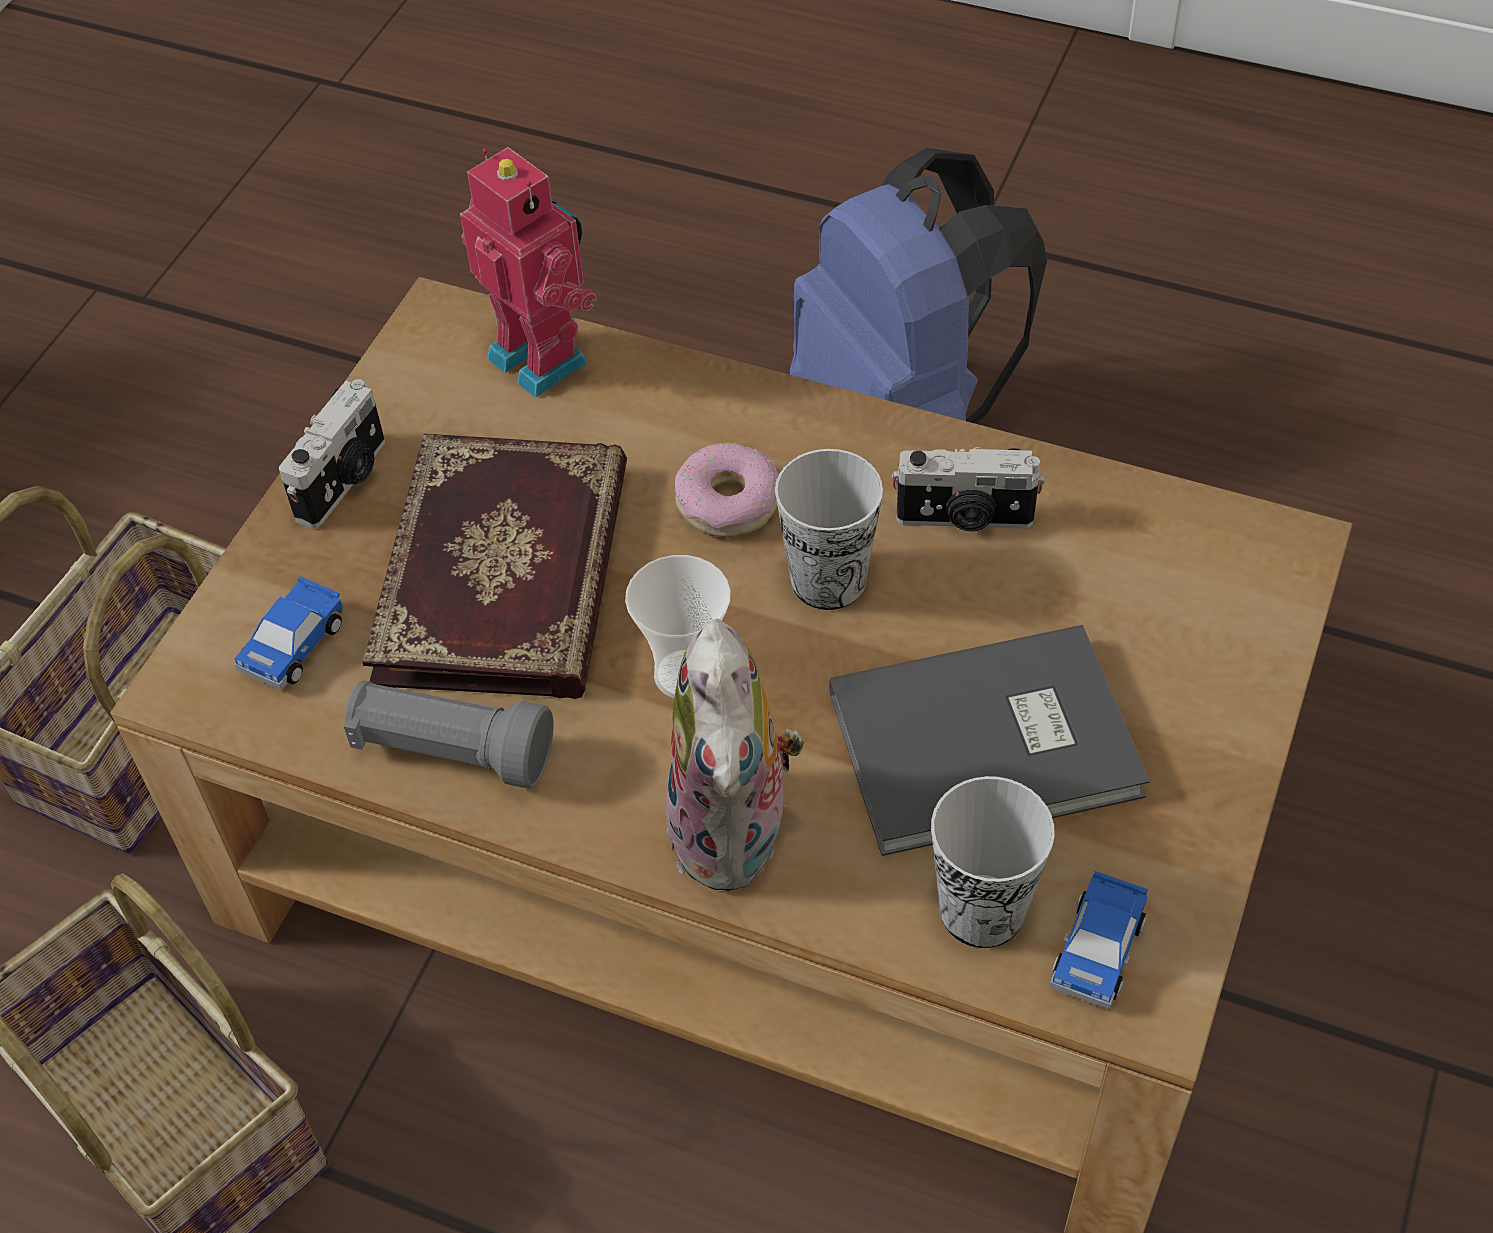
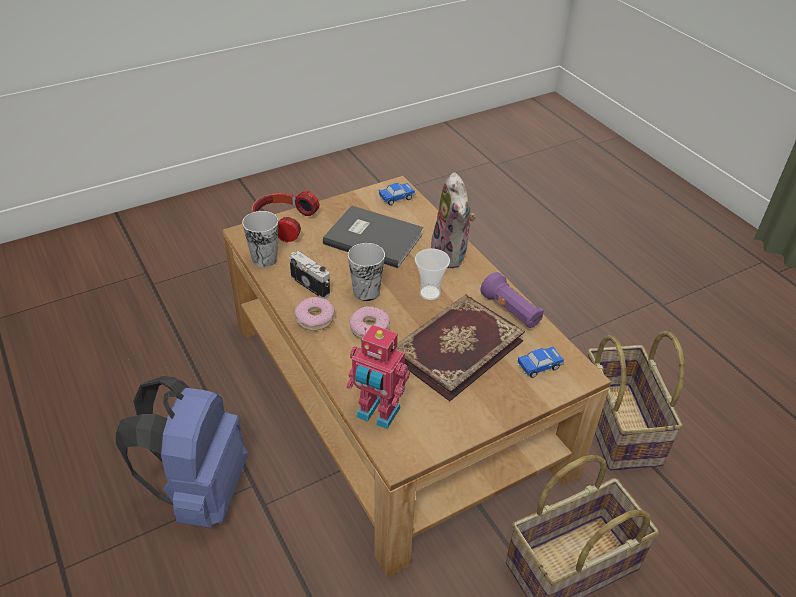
camera: 145 degrees left, 10 degrees down
(345, 481) = (485, 411): camera -> none
(452, 751) = (511, 311): grey flashlight -> purple flashlight
(543, 357) = (377, 414): toy robot -> toy robot turned 60 degrees counterclockwise
(737, 833) = (452, 255): plush toy -> plush toy turned 135 degrees clockwise
(861, 450) = (314, 318): none -> donut
(982, 910) = (412, 215): cup -> cup (264, 259)
(1255, 636) = (282, 223): none -> headphones

